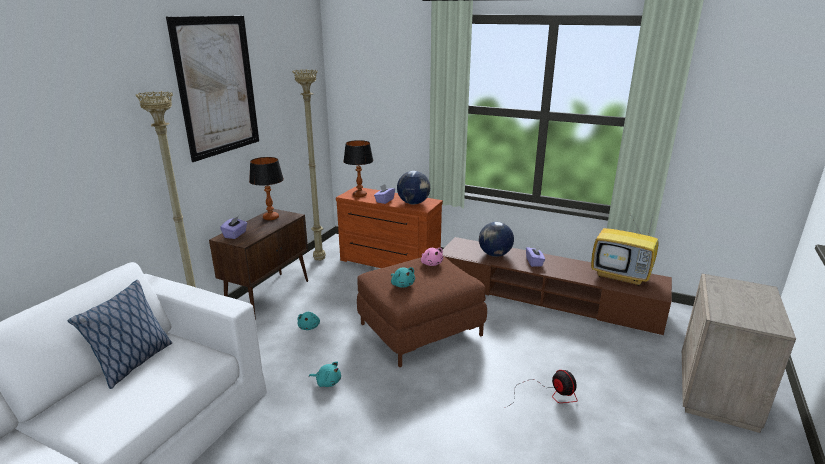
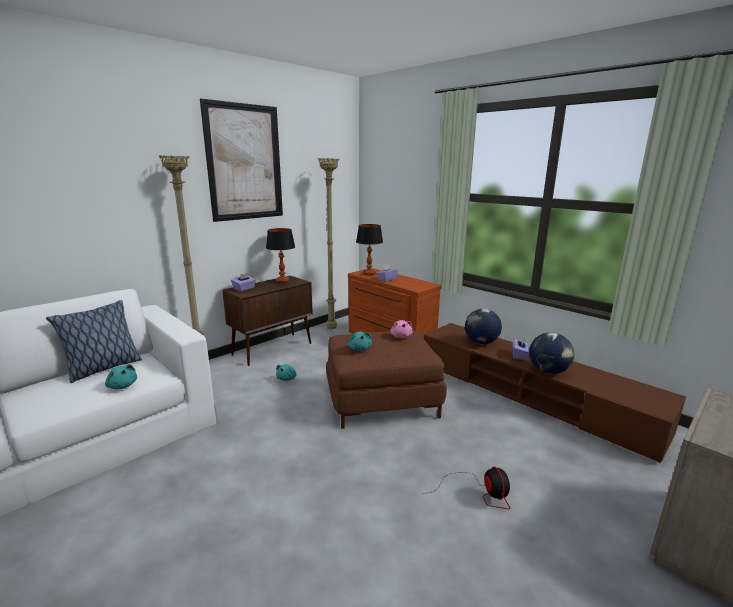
camera: 20 degrees right, 5 degrees down
(327, 382) = (270, 426): turquoise plush toy -> turquoise plush toy (122, 386)
(413, 203) = (411, 284): globe -> globe (548, 371)
(621, 276) = (618, 384): television -> none

